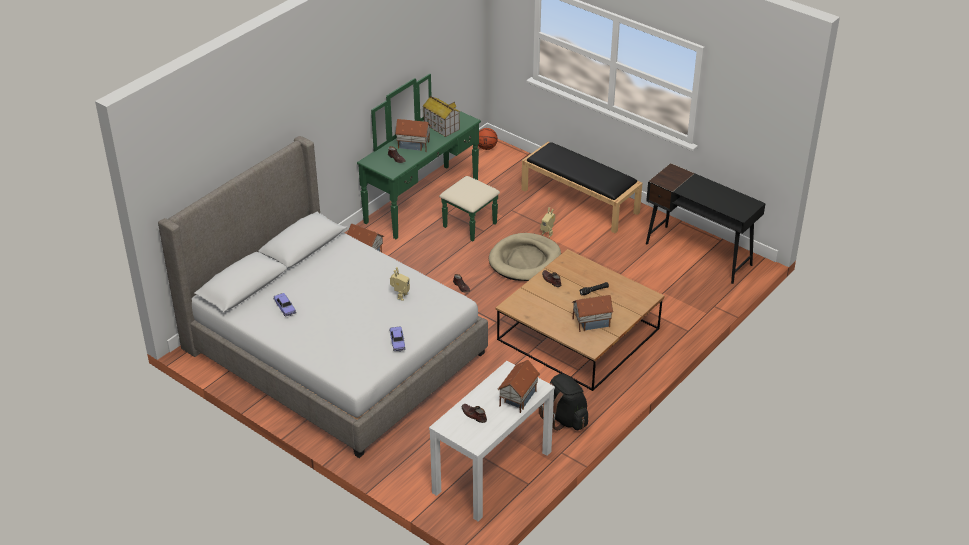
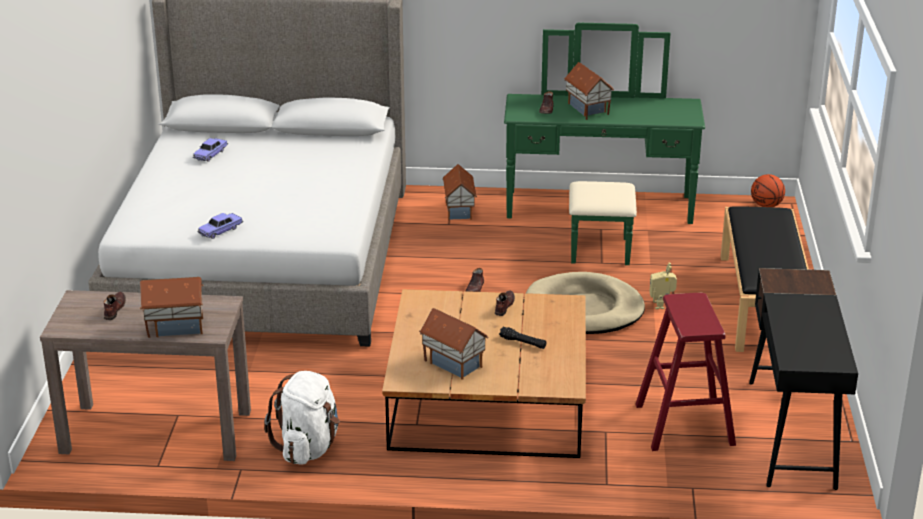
camera: 55 degrees right, 10 degrees down
(400, 296) = (307, 204): toy robot -> none
(441, 126) = (651, 110): toy house -> none
(492, 472) = (155, 432): white console table -> brown console table
(564, 418) = (308, 448): black backpack -> white backpack
(661, 282) = (684, 424): none -> red stool

